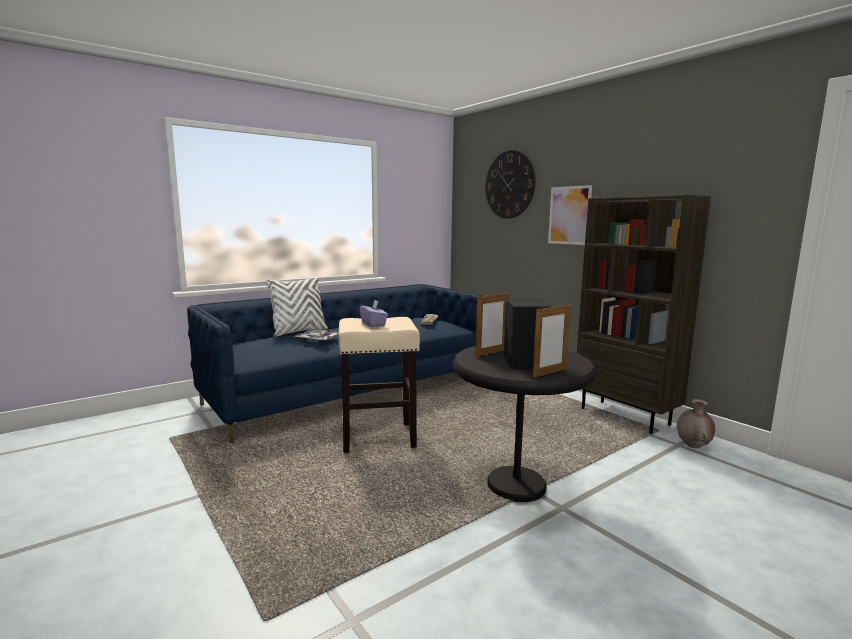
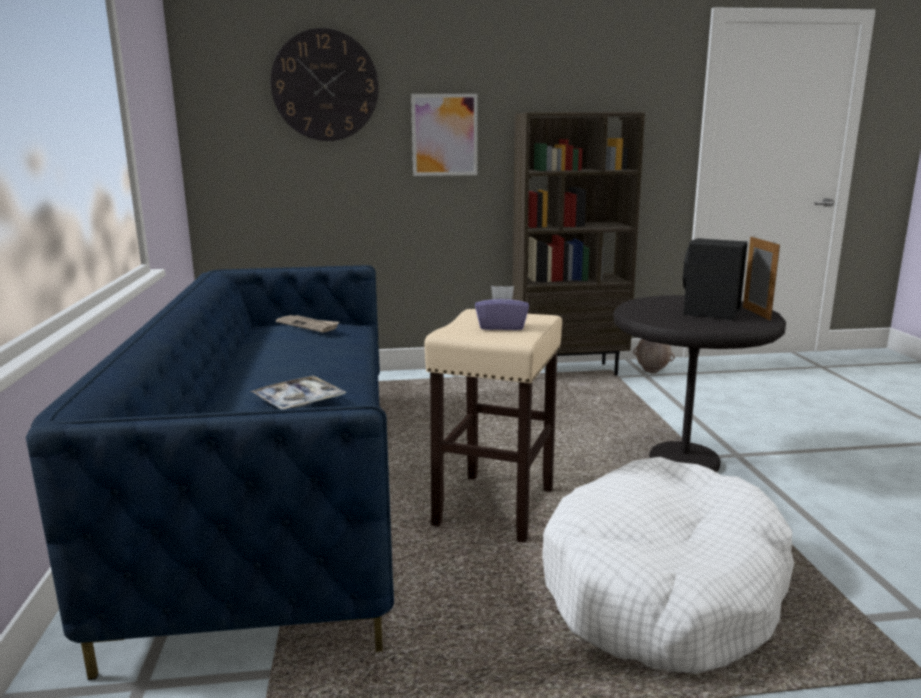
camera: 60 degrees left, 5 degrees up
(298, 332) = (206, 409): white pillow -> none
(321, 502) = (663, 589): none -> white dog bed
(491, 353) = (662, 316): picture frame -> none

